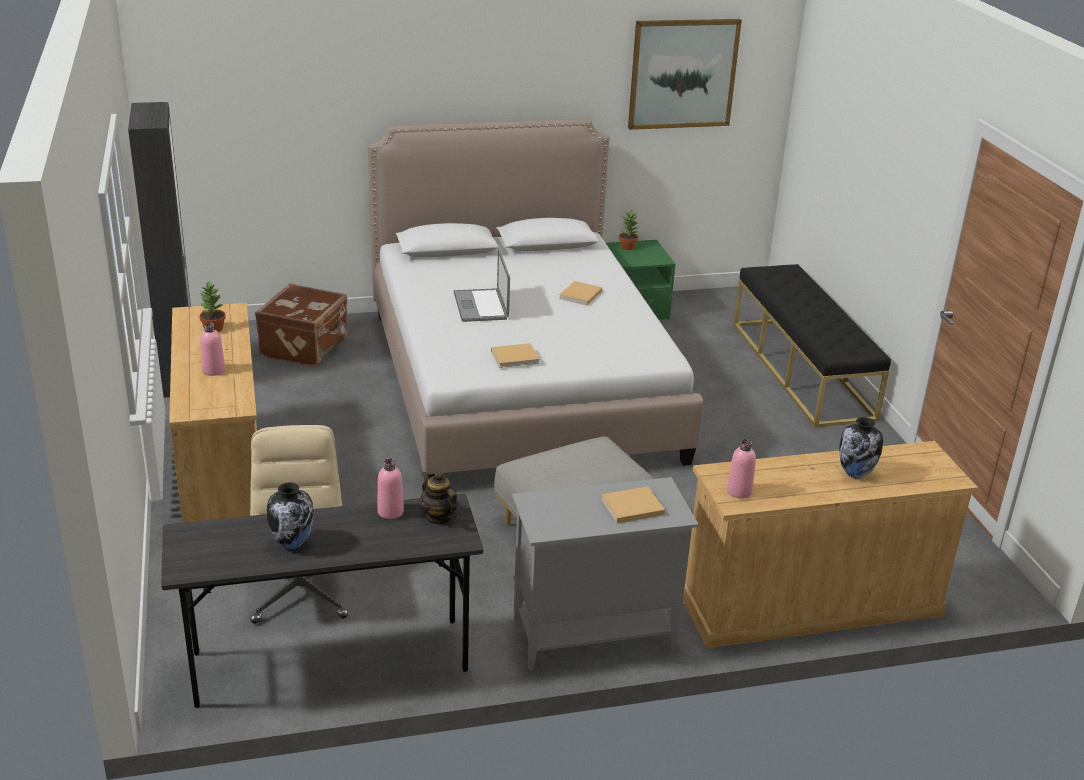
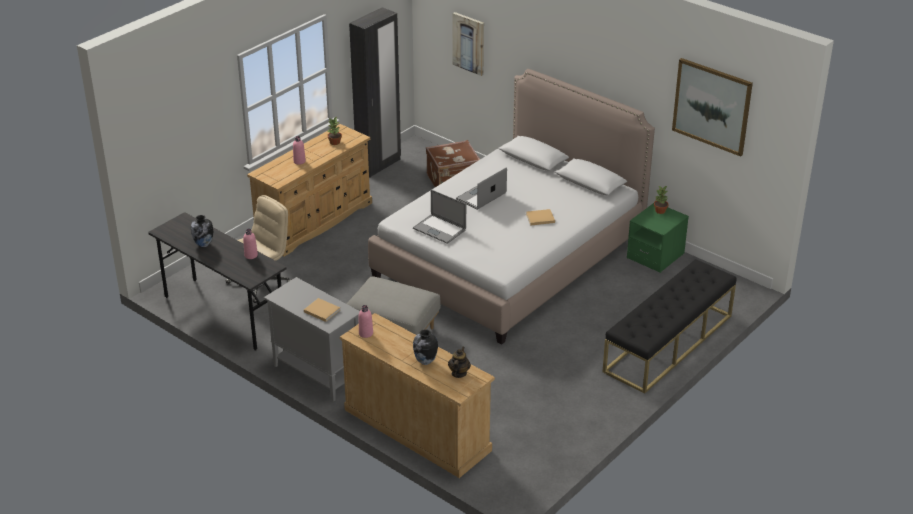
camera: 55 degrees right, 5 degrees up
(260, 129) = (469, 43): none -> picture
(438, 517) = (260, 268): teapot -> teapot (459, 373)
(516, 357) = (439, 229): beige book -> laptop

